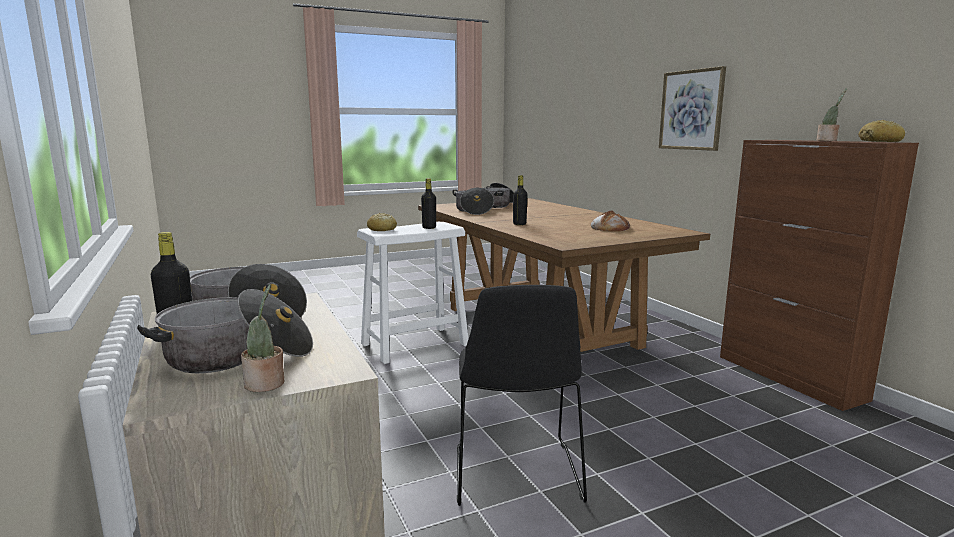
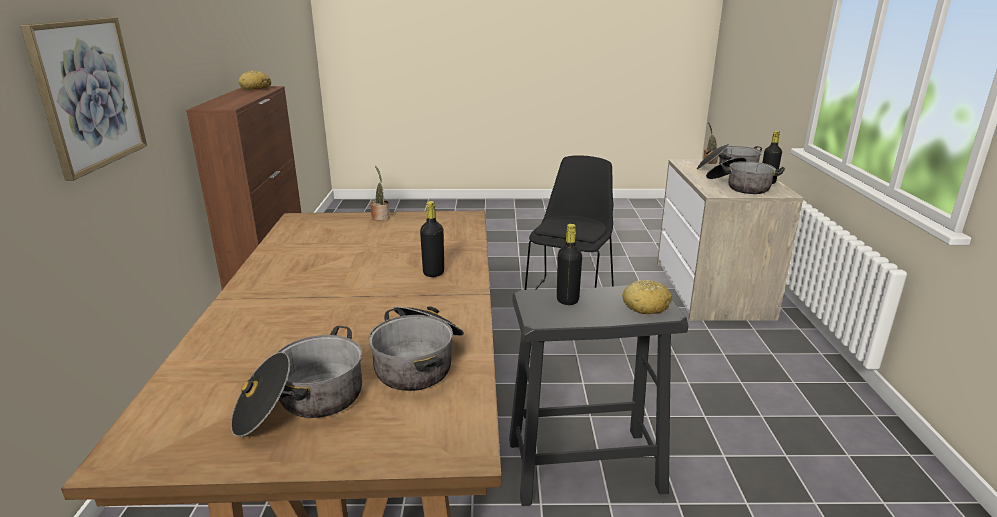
camera: 155 degrees left, 10 degrees up
(415, 344) = (583, 465): white stool -> black stool
(609, 228) = (348, 240): bread -> none
(828, 140) = (239, 95): potted plant -> potted plant (380, 217)

